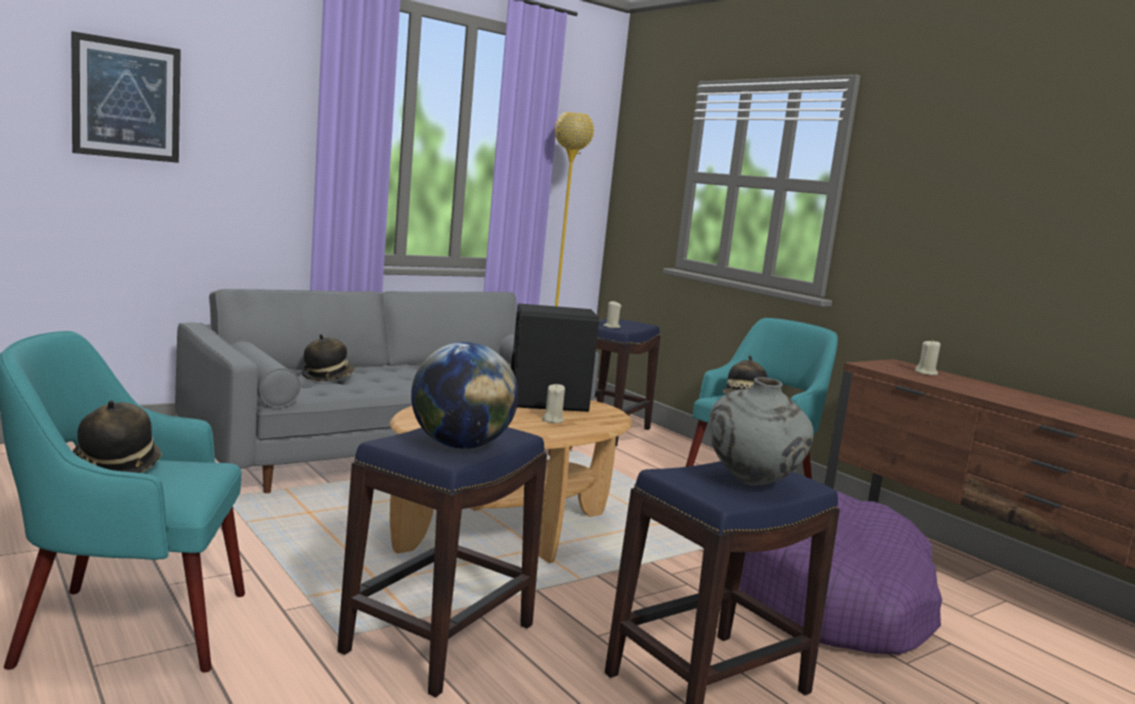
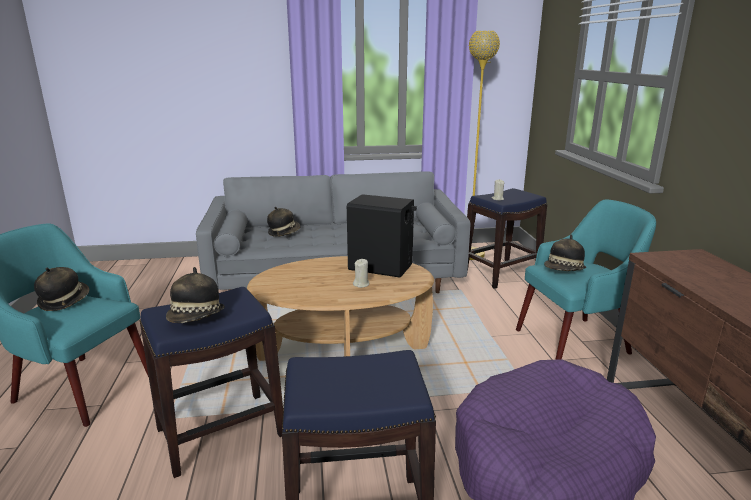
camera: 30 degrees right, 10 degrees up
(126, 100) = (178, 64): picture -> none
(460, 446) = (196, 318): globe -> hat
(752, 484) = (359, 386): grey vase -> none
(926, 373) = (710, 271): beige candle -> none

